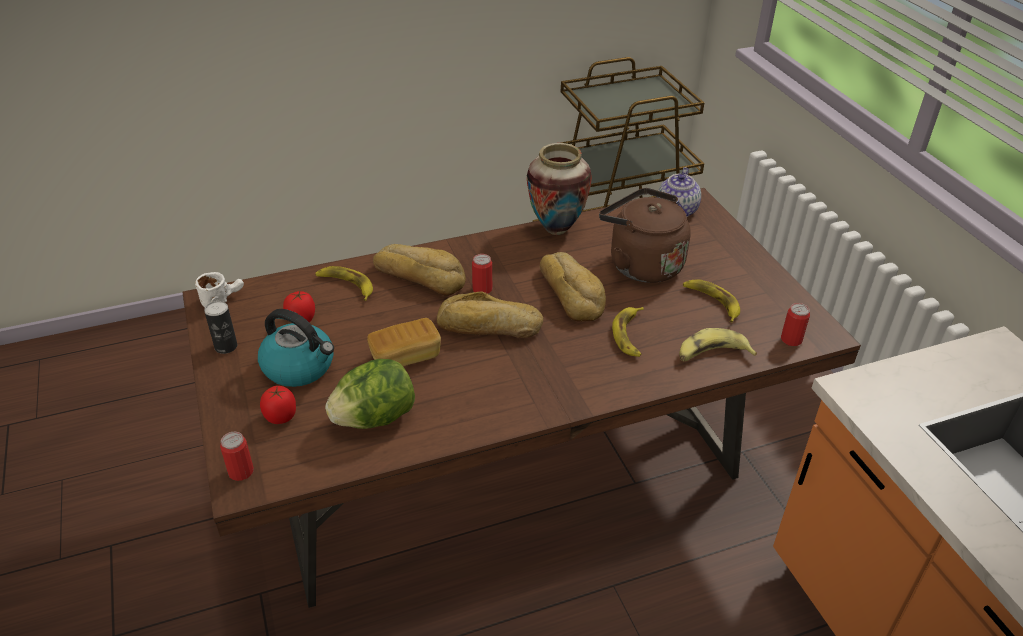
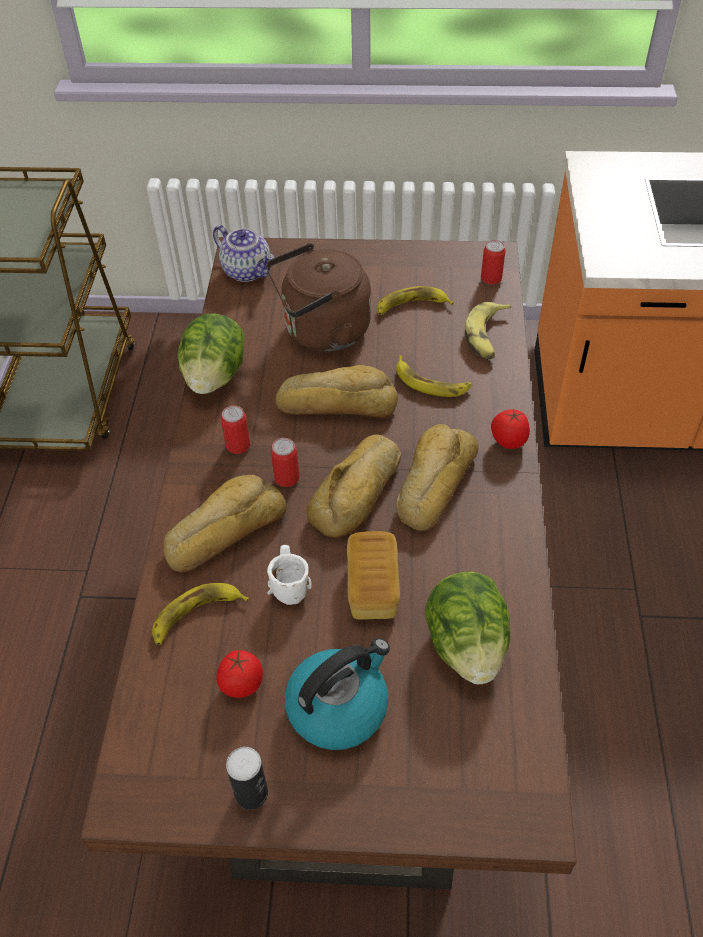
camera: 65 degrees left, 10 degrees up
(223, 299) = (137, 780): white mug -> white mug (286, 582)
(241, 472) = (507, 815): can -> can (238, 445)
(281, 417) = (425, 748): tomato -> tomato (508, 441)
(521, 362) = (433, 483): none -> bread
(556, 229) = (214, 376): vase -> lettuce

